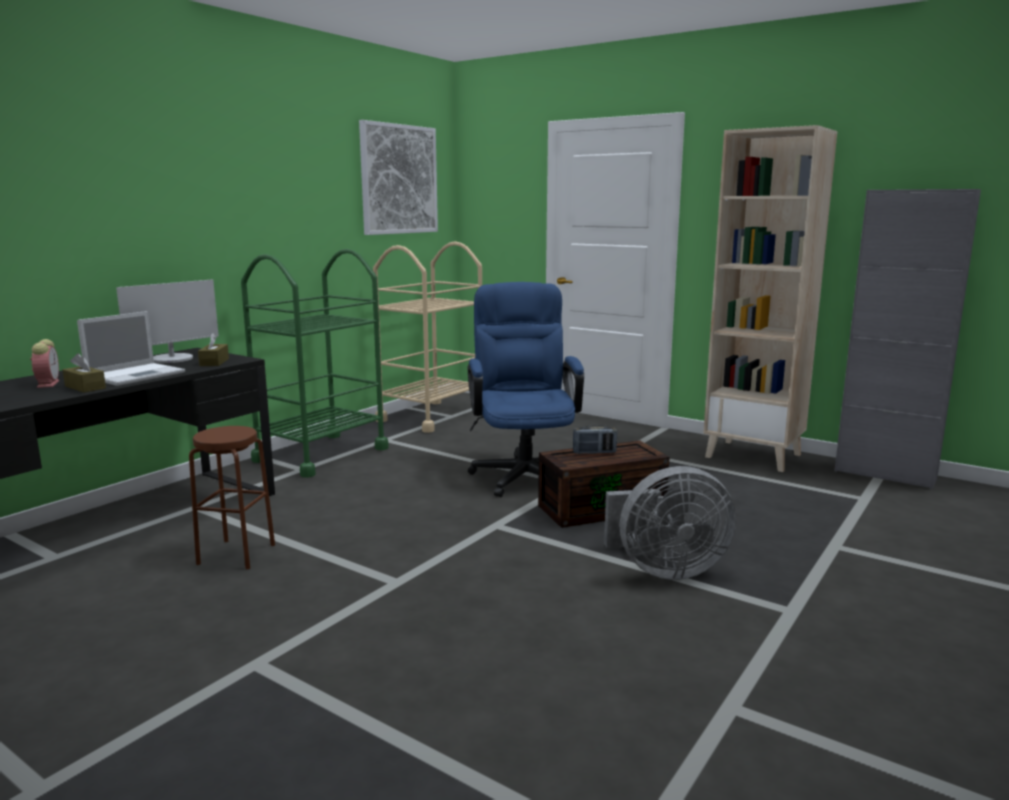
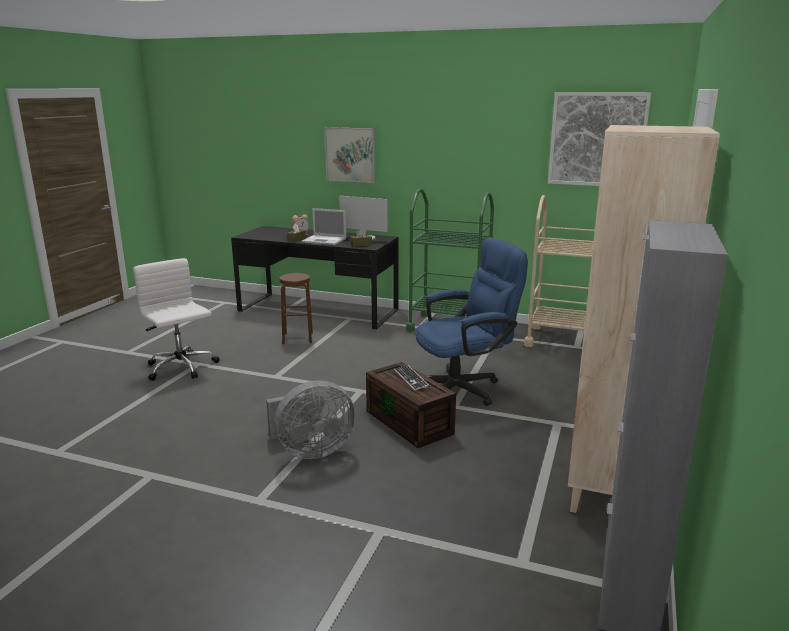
camera: 75 degrees right, 5 degrees up
(87, 211) = (350, 154): none -> picture
(259, 686) = (181, 368): none -> white office chair
(594, 452) = (410, 378): radio -> keyboard
(664, 570) = (311, 451): grey fan -> grey fan turned 90 degrees counterclockwise

